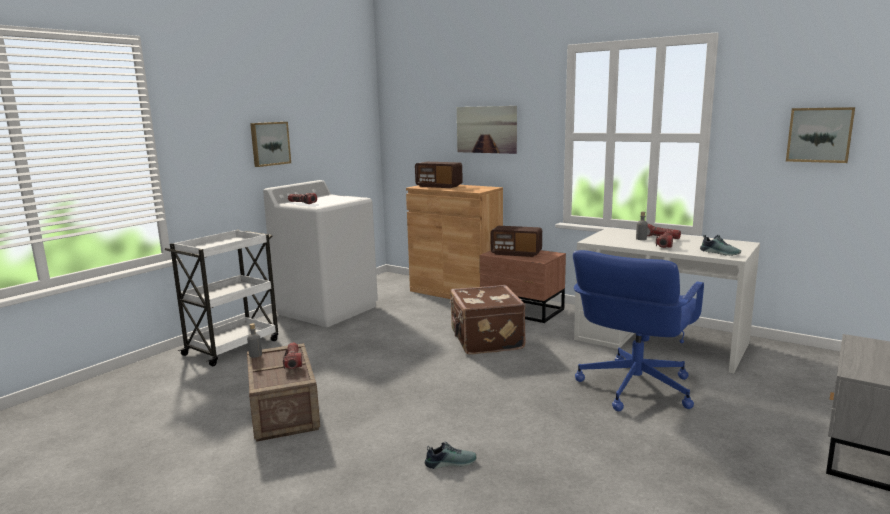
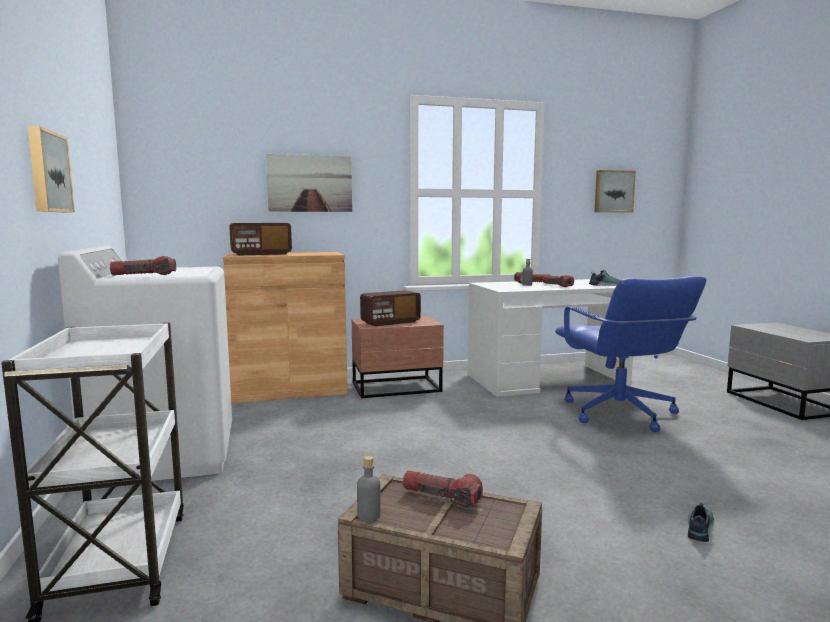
camera: 50 degrees left, 5 degrees down
(485, 340) = (436, 421): brown suitcase -> none

